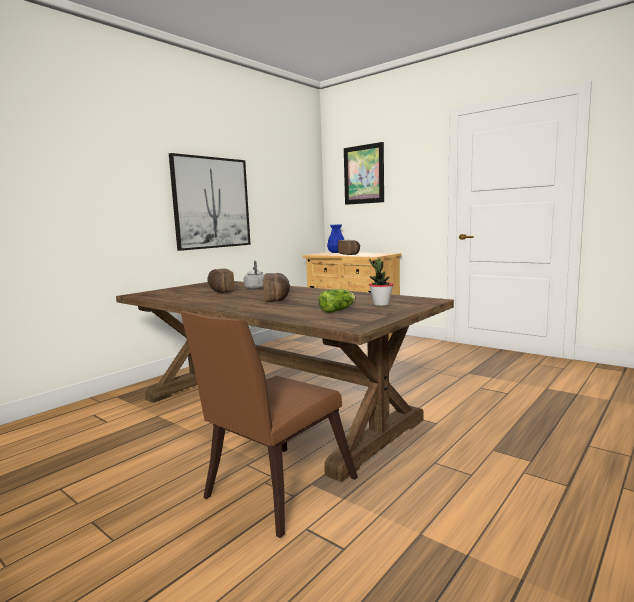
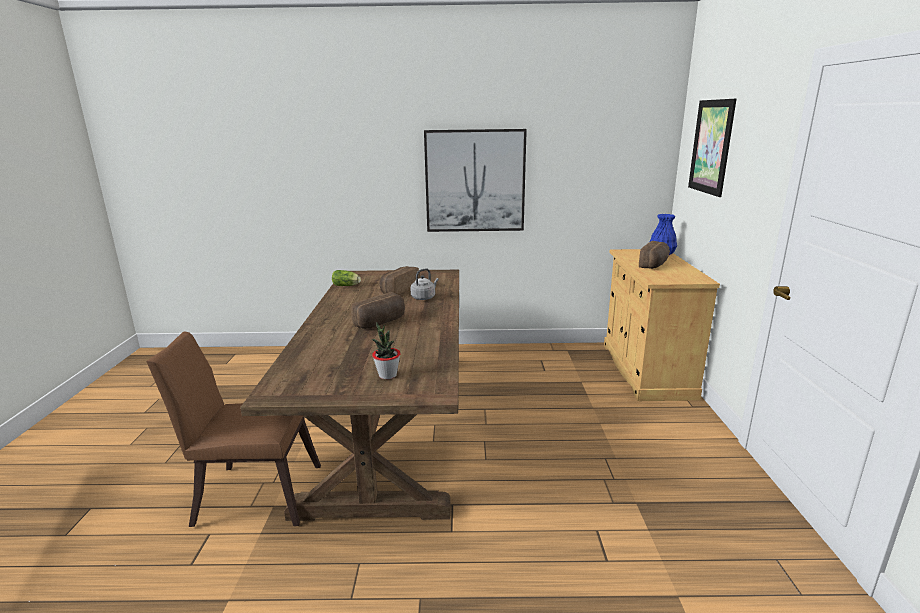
camera: 50 degrees right, 10 degrees up
(338, 310) = (340, 366): lettuce -> lettuce (347, 286)

